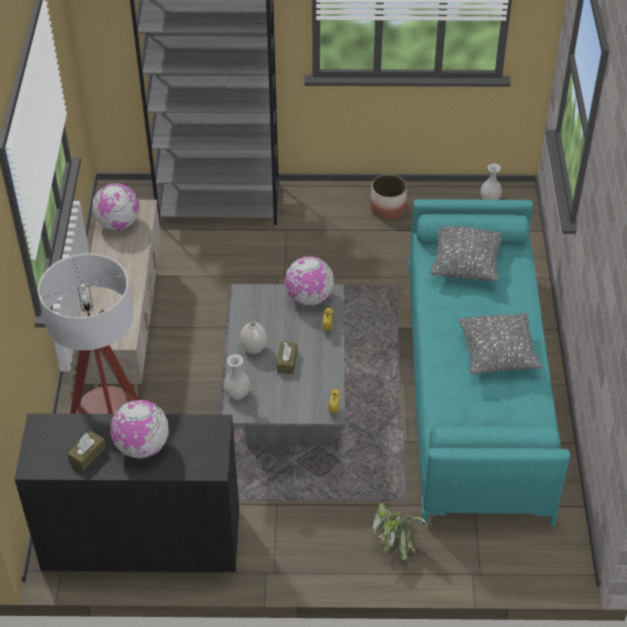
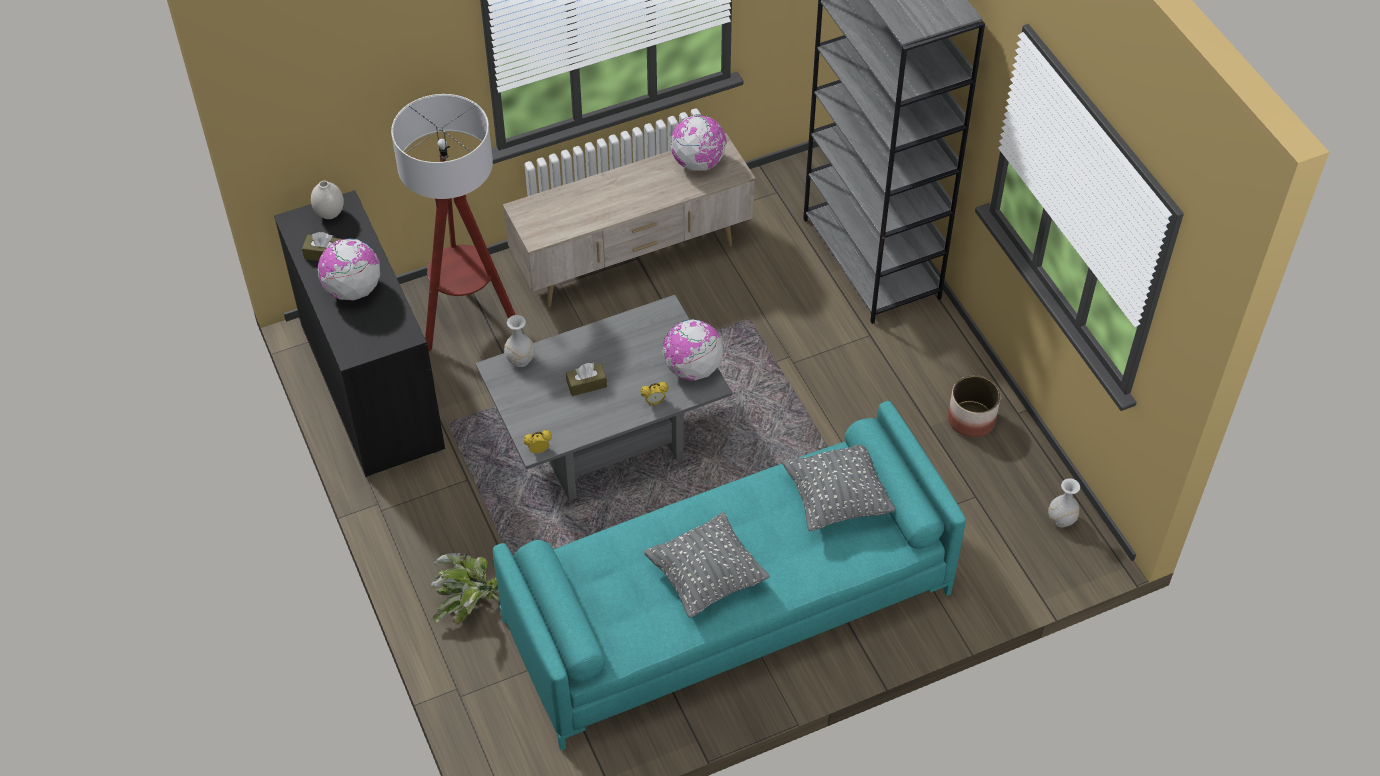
camera: 65 degrees right, 5 degrees up
(254, 349) = (589, 349): white vase -> white vase (329, 214)

